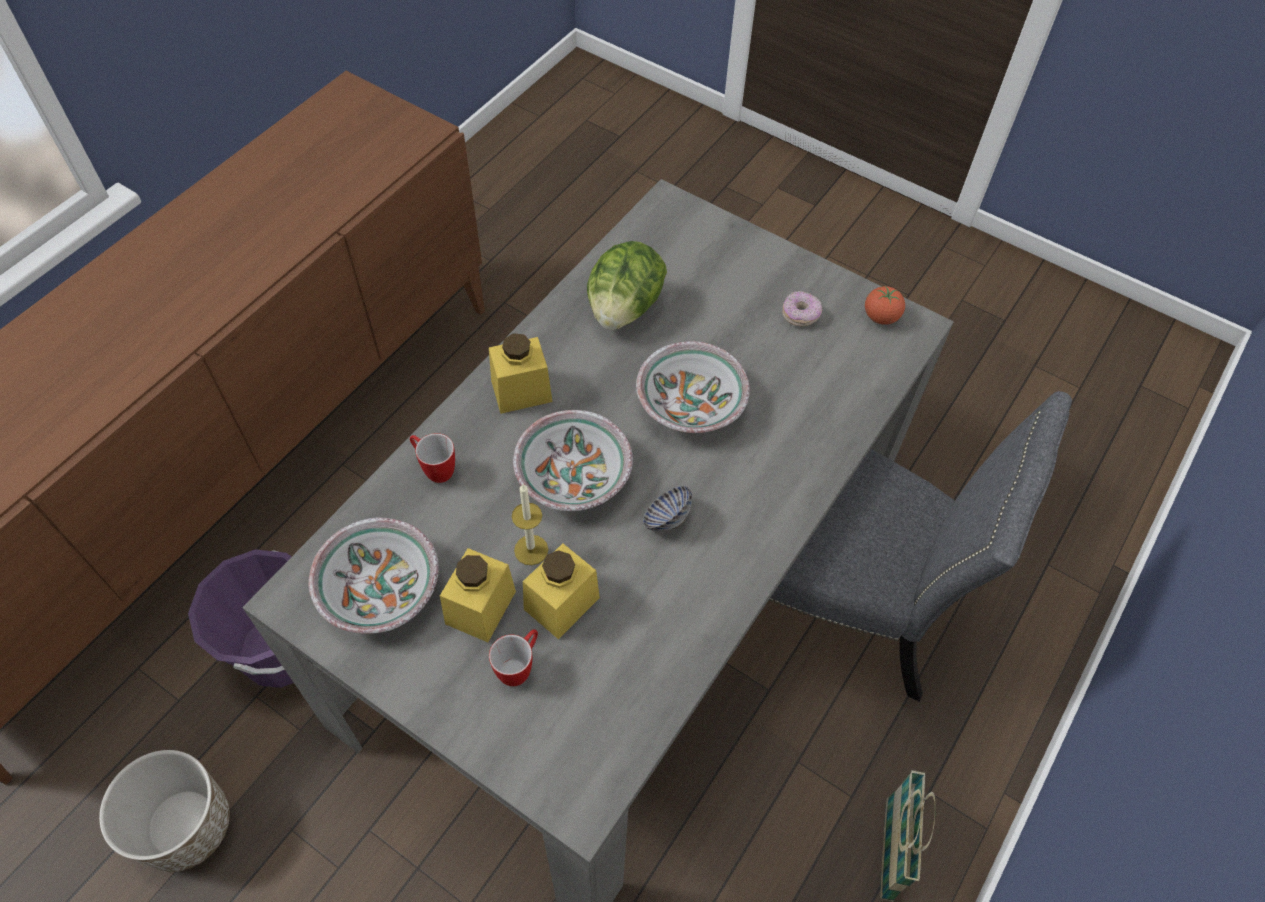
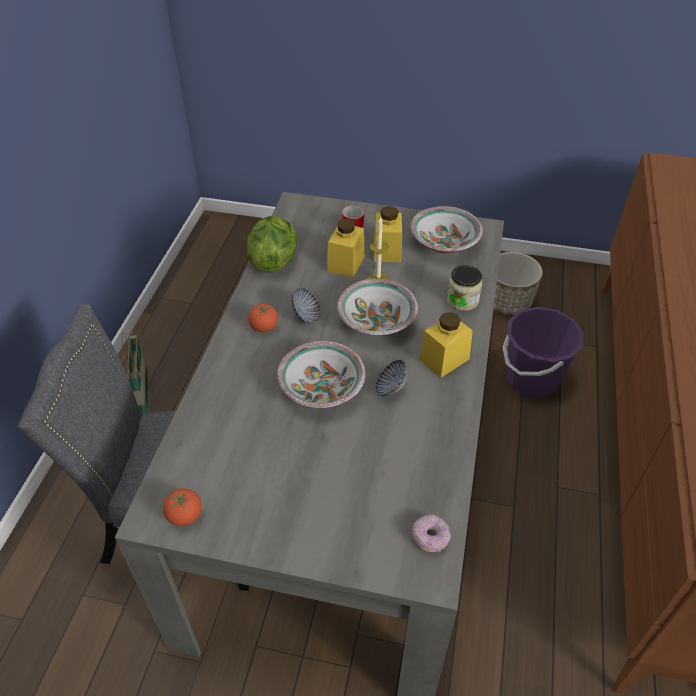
camera: 160 degrees right, 10 degrees down
(434, 468) = (462, 300): mug -> jar
(609, 377) = (390, 388): none -> bowl
(624, 309) = (409, 445): lettuce -> lettuce (274, 260)
(733, 521) = (264, 327): none -> tomato
(800, 315) = (259, 492): donut -> donut (430, 537)

